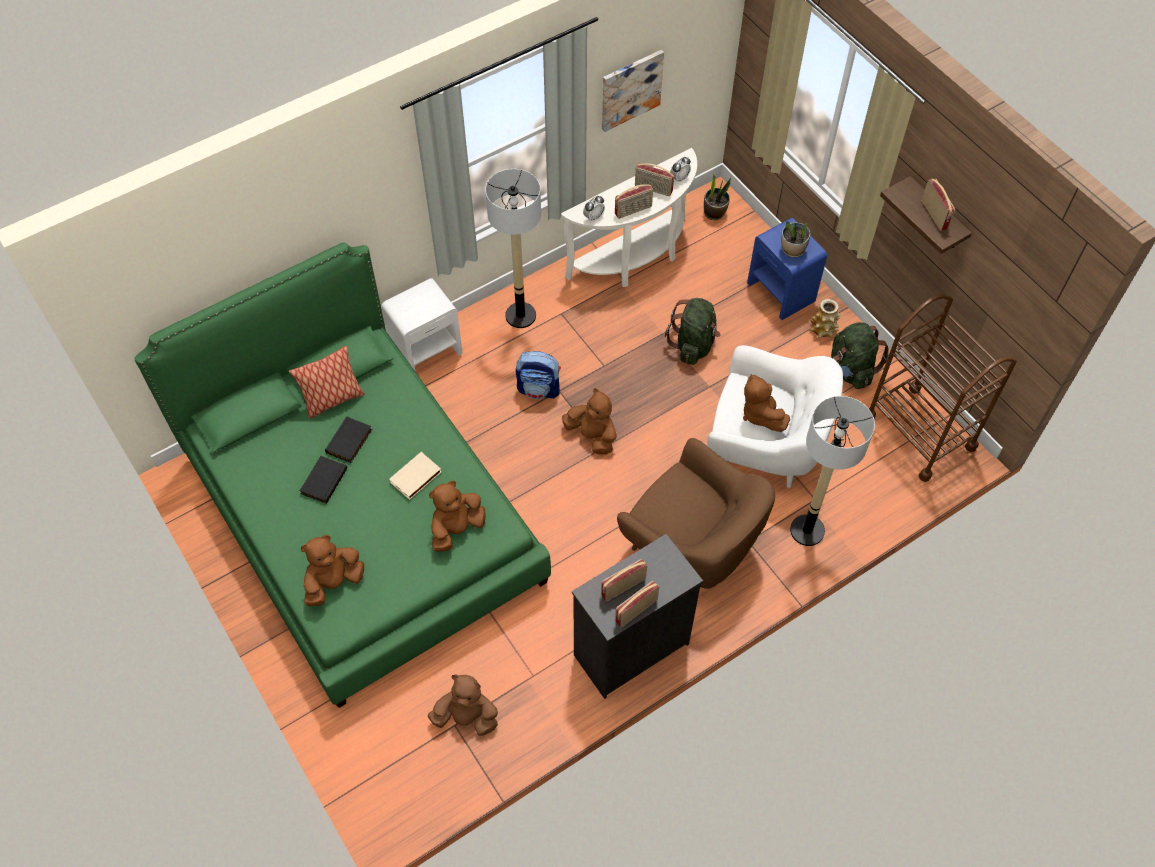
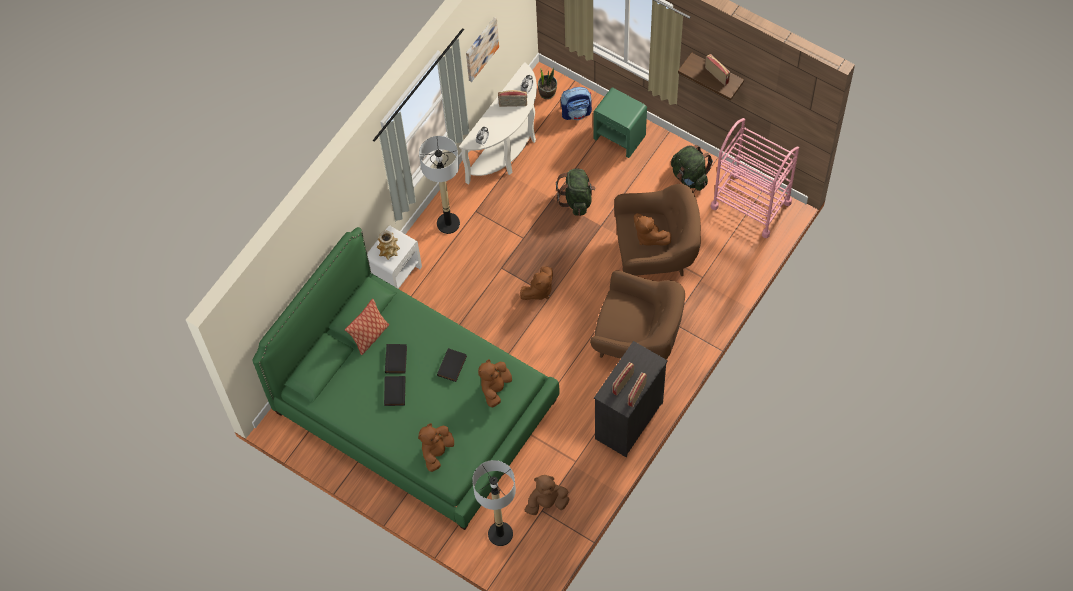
camera: 20 degrees left, 5 degrees up
(416, 478) = (452, 366): beige book -> black book
(539, 389) = (487, 272): backpack -> backpack (576, 112)
(592, 435) = (538, 290): brown plush toy -> brown plush toy turned 120 degrees clockwise
(633, 210) = (507, 126): radio -> none
(765, 446) = (655, 254): white armchair -> brown armchair
(781, 292) = (620, 137): blue nightstand -> green nightstand
(792, 249) = (623, 111): potted plant -> none
(807, 530) = (706, 300): floor lamp -> floor lamp (500, 534)
(823, 329) = (659, 154): vase -> vase (389, 251)
(919, 432) = (751, 204): brown cart -> pink cart

